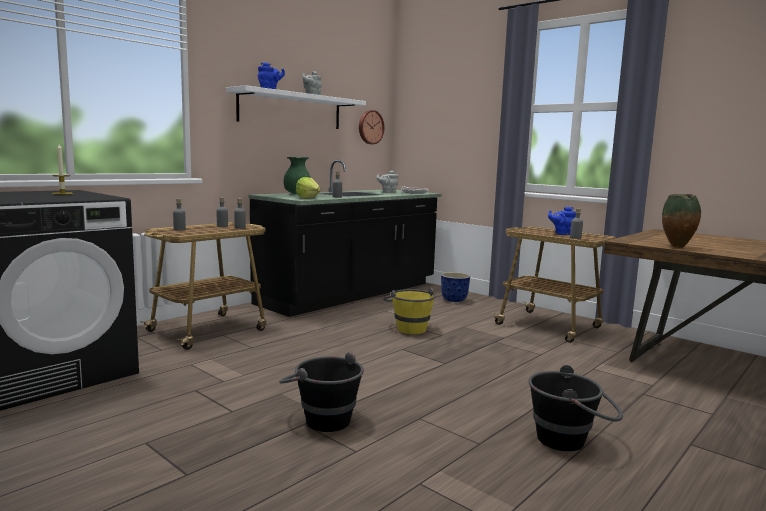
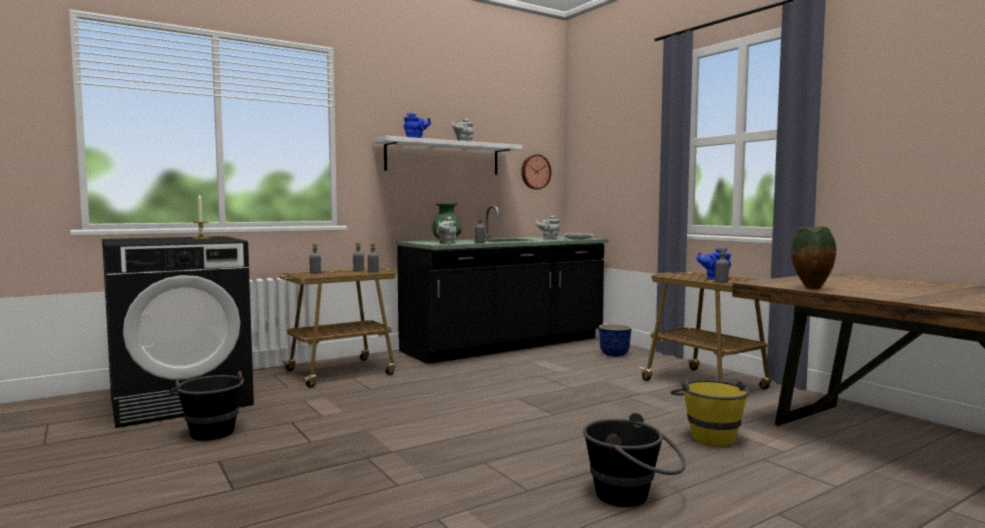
camera: 15 degrees right, 5 degrees down
(308, 198) = (446, 243): lettuce -> grey teapot
(321, 418) = (387, 454): black bucket -> black bucket (210, 430)
(408, 328) = (541, 379): yellow bucket -> yellow bucket (708, 435)

